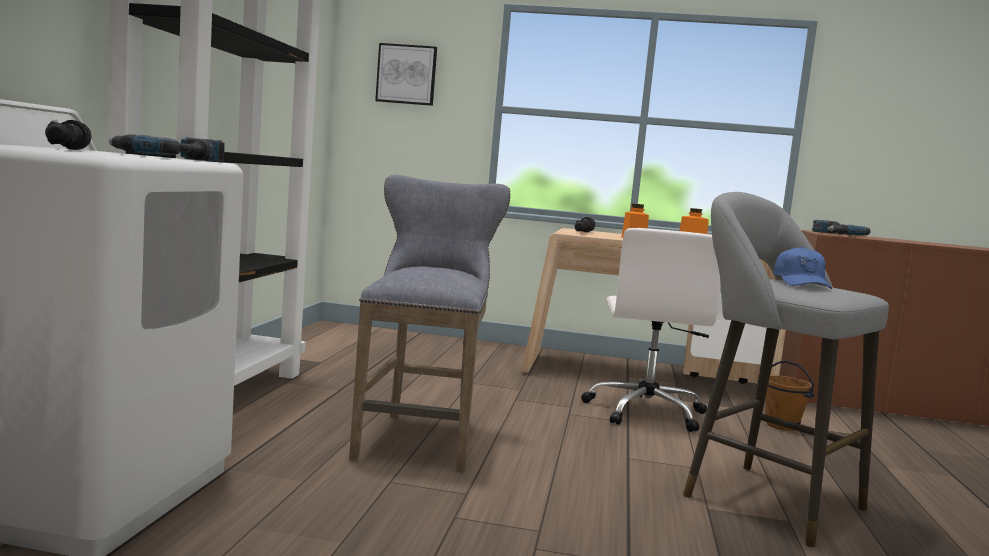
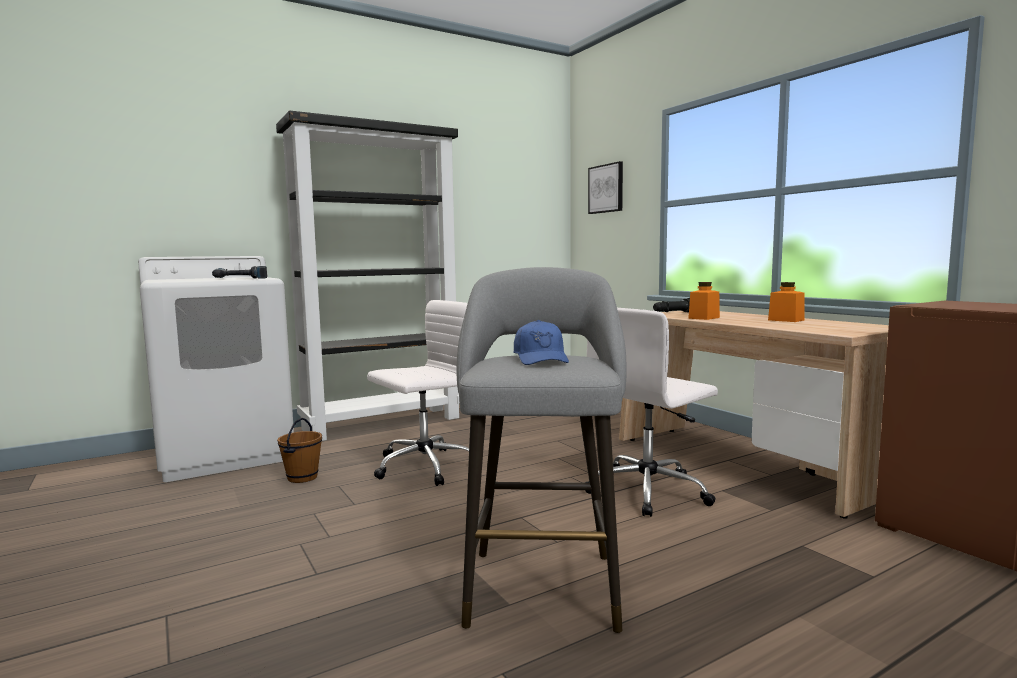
camera: 50 degrees right, 0 degrees up
(65, 149) = (202, 278): black flashlight -> none
(421, 437) = (423, 467): grey stool -> white office chair
(781, 425) = (780, 539): brown bucket -> brown bucket (302, 478)
(801, 283) = (540, 359): blue cap -> blue cap turned 60 degrees counterclockwise
(834, 234) = (949, 304): power drill -> none

